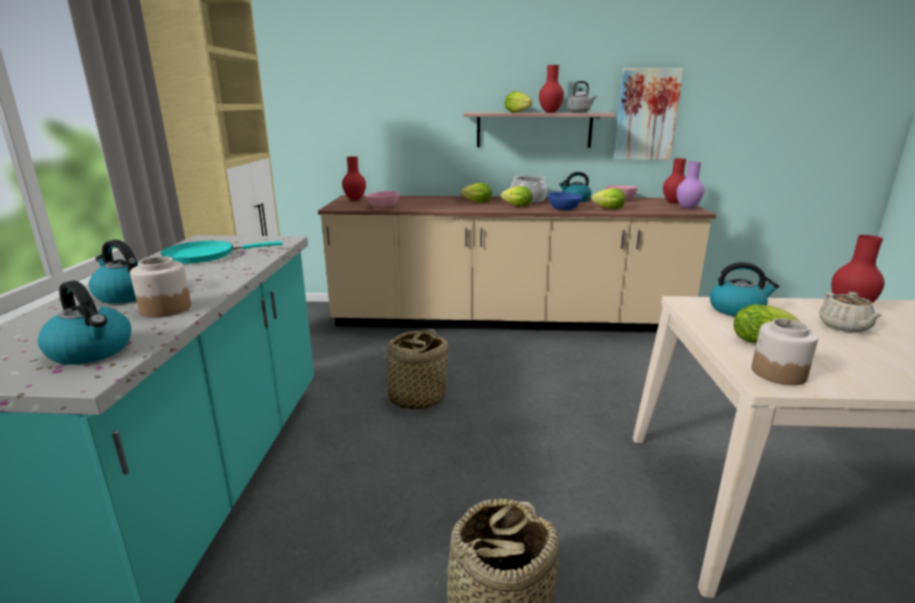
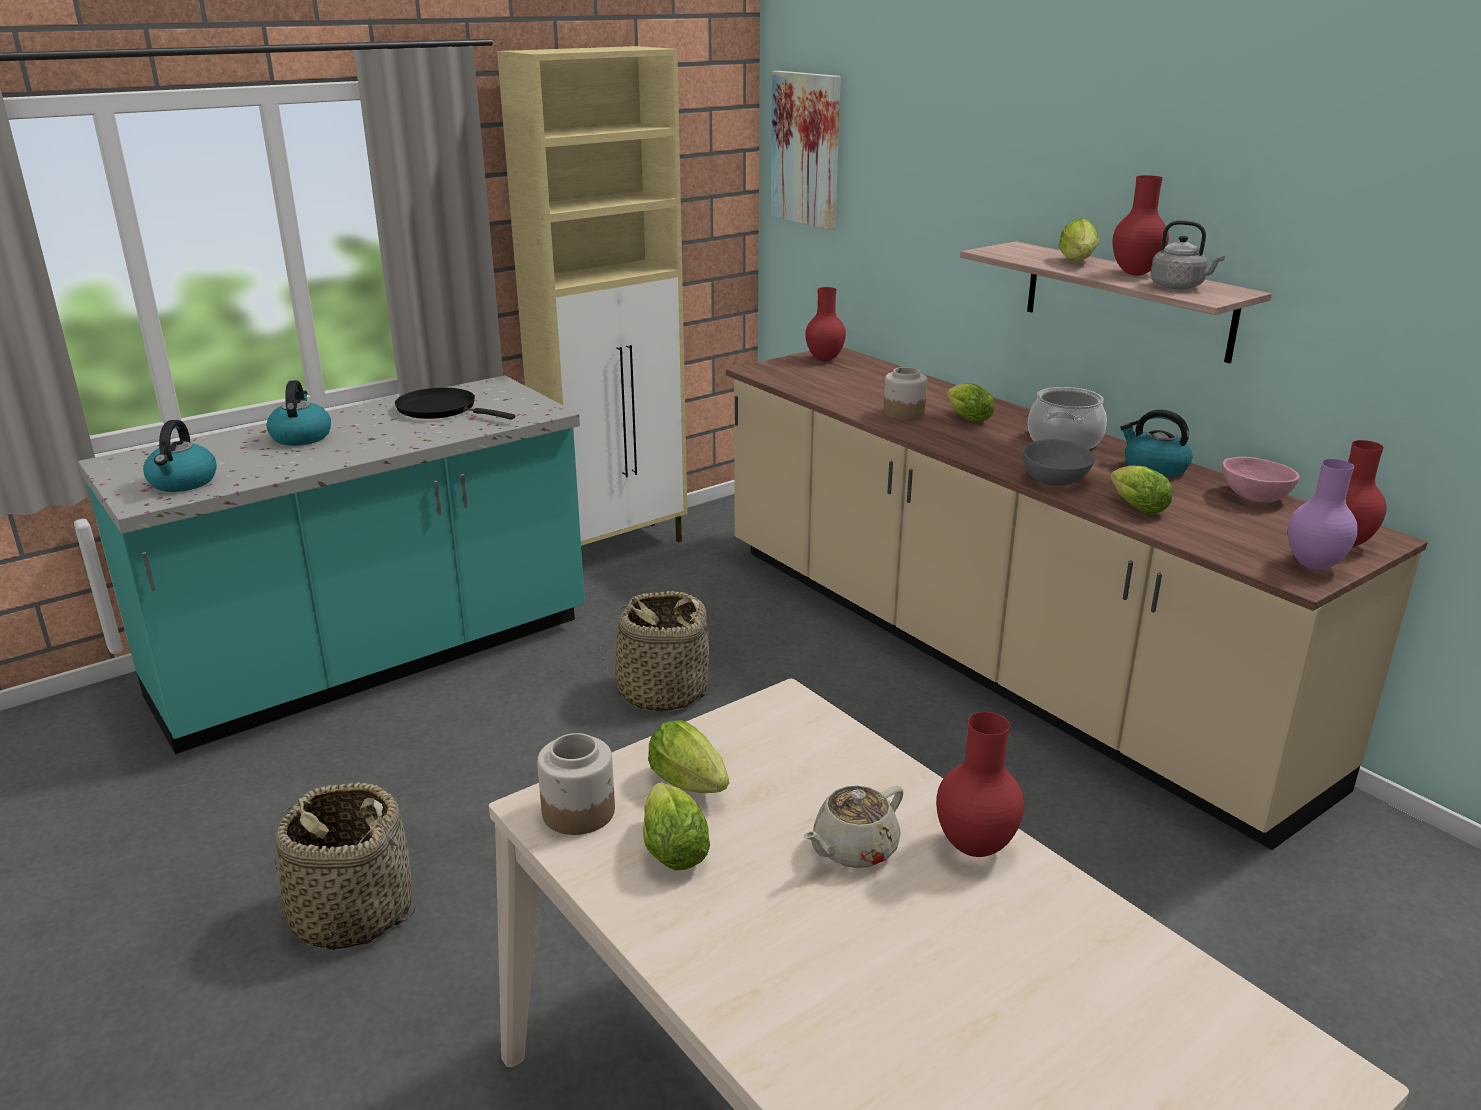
camera: 50 degrees right, 5 degrees up
(165, 309) = (286, 462): jar -> jar (903, 414)
(205, 255) = (441, 409): turquoise frying pan -> black frying pan
(383, 207) = (810, 388): pink bowl -> none
(515, 206) = (999, 446): lettuce -> lettuce (672, 846)
(563, 209) = (1053, 480): blue bowl -> grey bowl
(646, 115) = (1363, 317): picture -> picture (807, 149)
(737, 309) = (809, 746): kettle -> none

